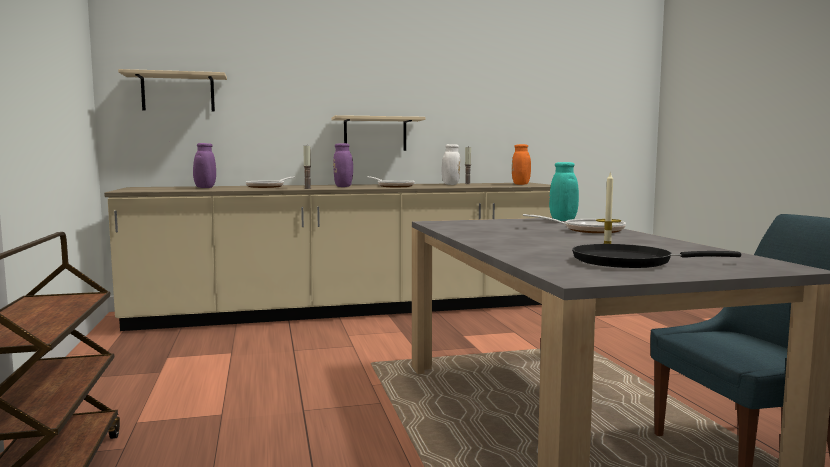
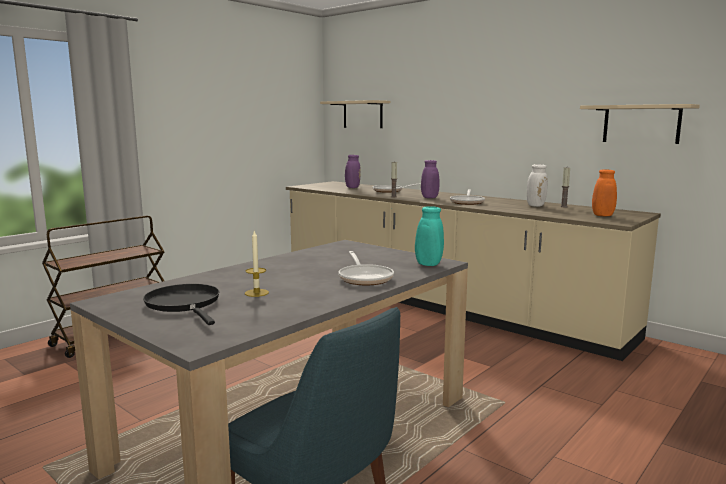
camera: 55 degrees right, 5 degrees up
(375, 134) = (494, 149): beige shelf -> beige shelf (641, 124)

